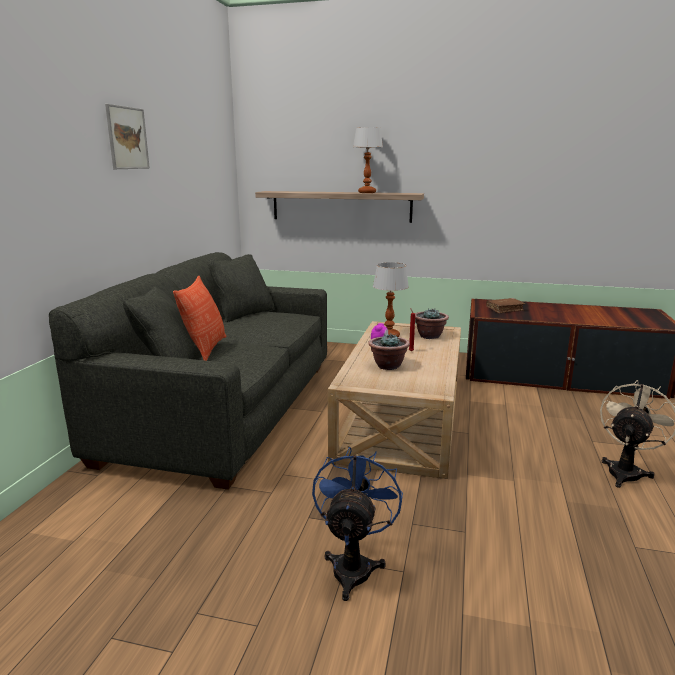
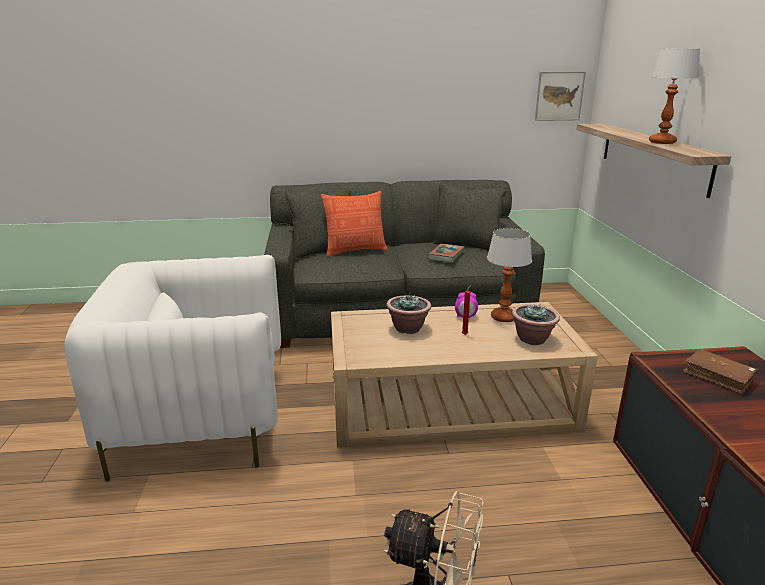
camera: 70 degrees right, 5 degrees up
(127, 138) = (387, 67): picture -> picture (559, 96)
(270, 322) = (445, 255): none -> book
(354, 565) = (199, 416): blue fan -> white armchair

